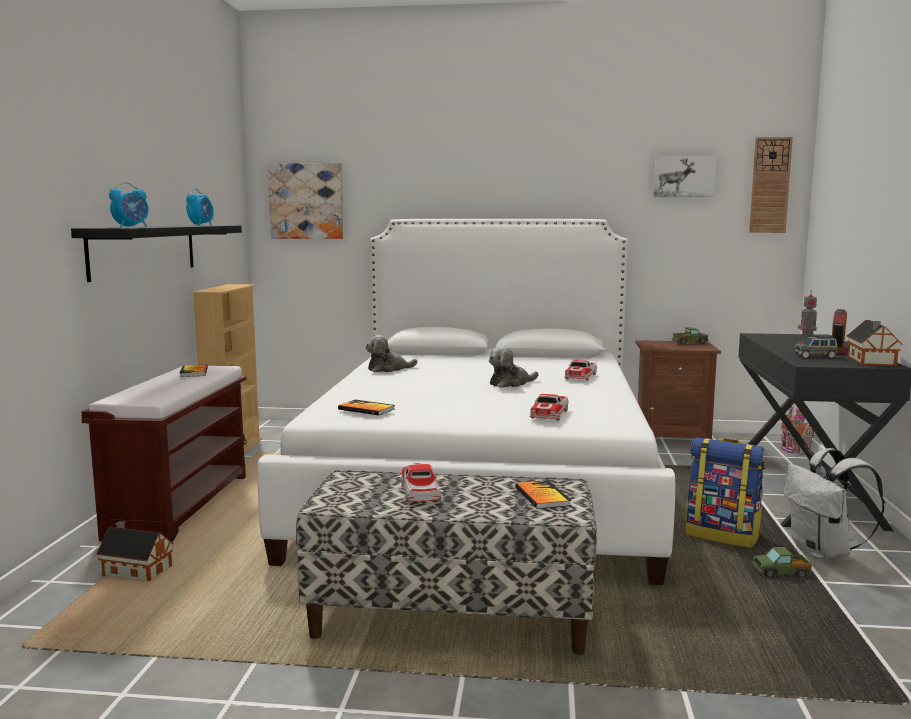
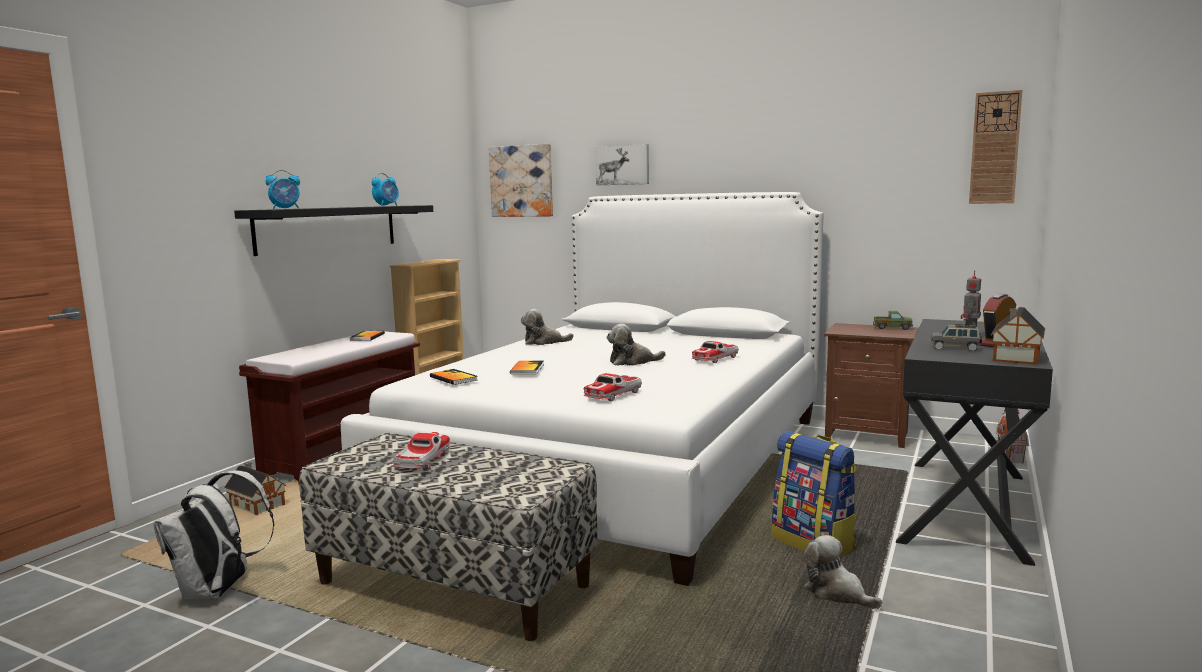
camera: 20 degrees right, 0 degrees up
(542, 496) = (524, 476): book -> book (527, 369)
(684, 176) = (890, 142): picture -> picture (623, 165)
(781, 573) = (837, 593): toy truck -> plush toy
(823, 552) = (914, 578): white backpack -> white backpack (218, 591)

